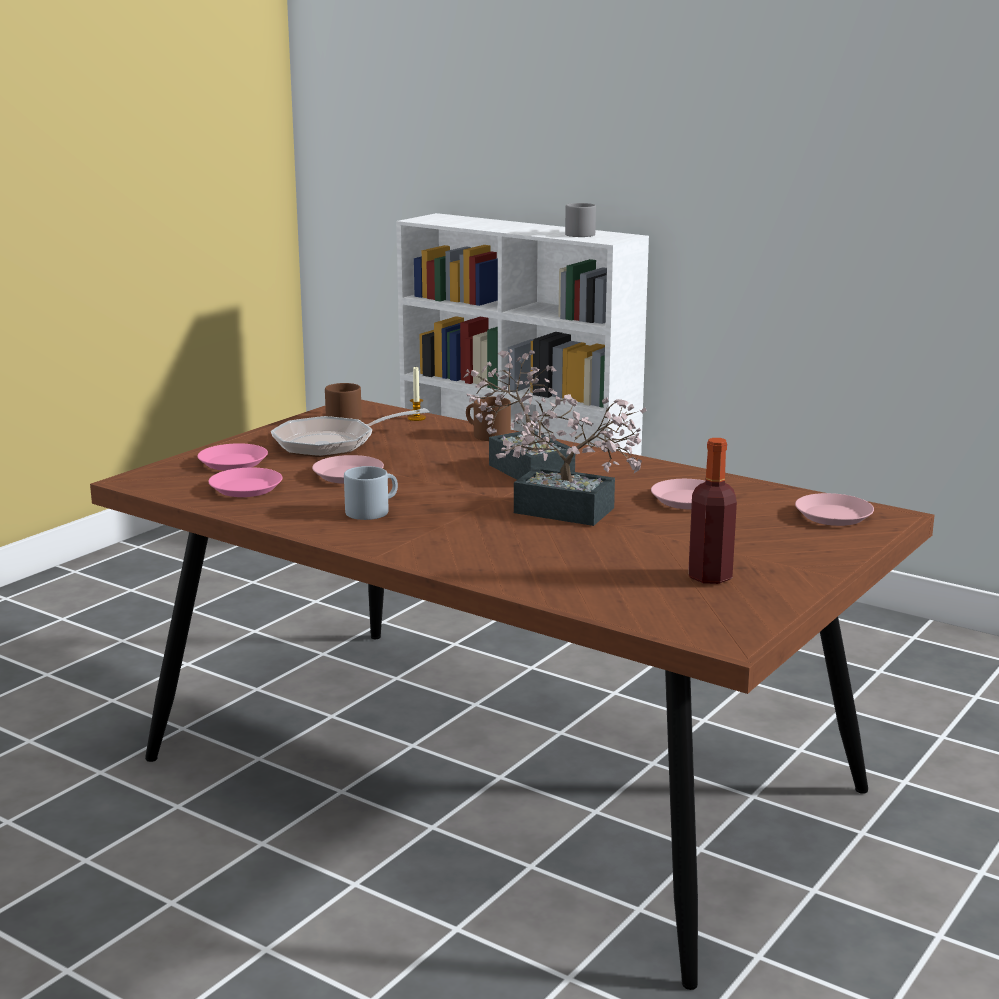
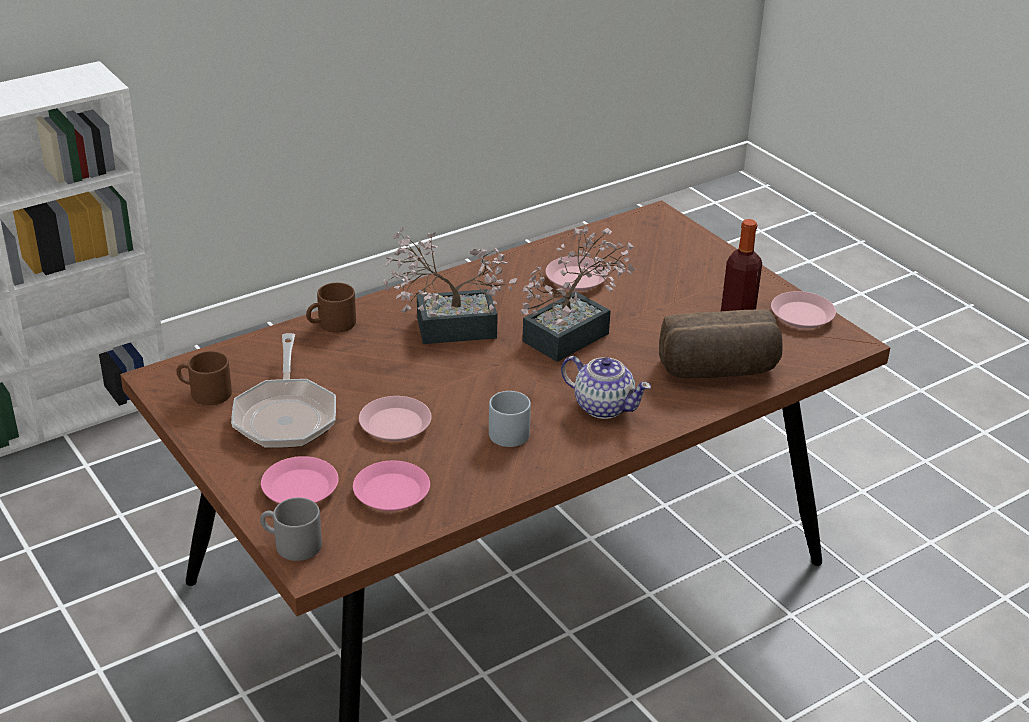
camera: 70 degrees left, 15 degrees up
(416, 418) = (243, 349): candle -> none
(450, 539) = (603, 406): none -> teapot
(575, 580) = (718, 371): none -> bread
(578, 233) = (46, 87): grey mug -> grey mug (290, 544)
(833, 515) = (644, 234): pink plate -> pink plate (801, 315)

